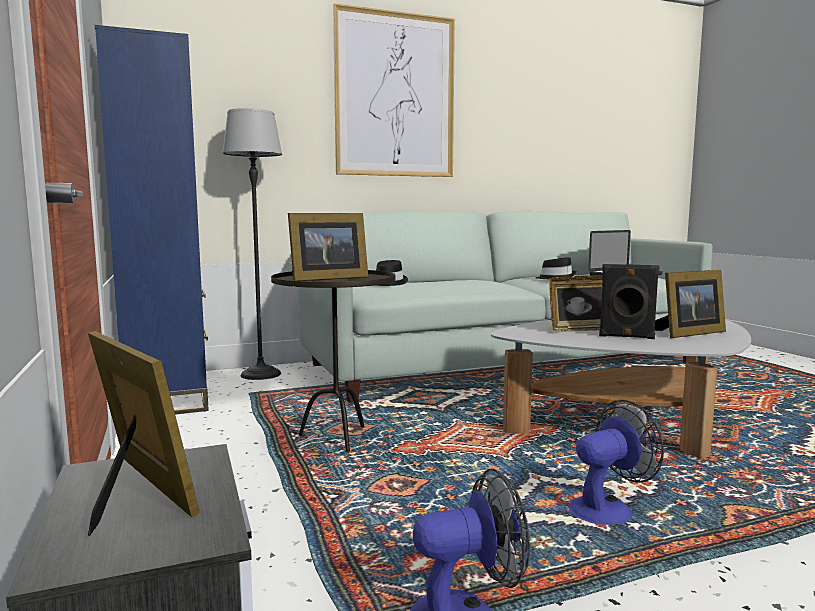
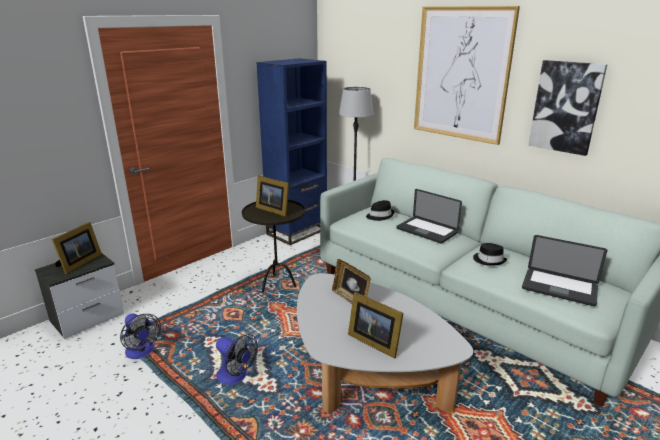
camera: 65 degrees right, 15 degrees up
(460, 279) = (426, 231): none -> laptop
(509, 127) = (566, 107): none -> picture
(626, 336) = (339, 317): black speaker -> none

